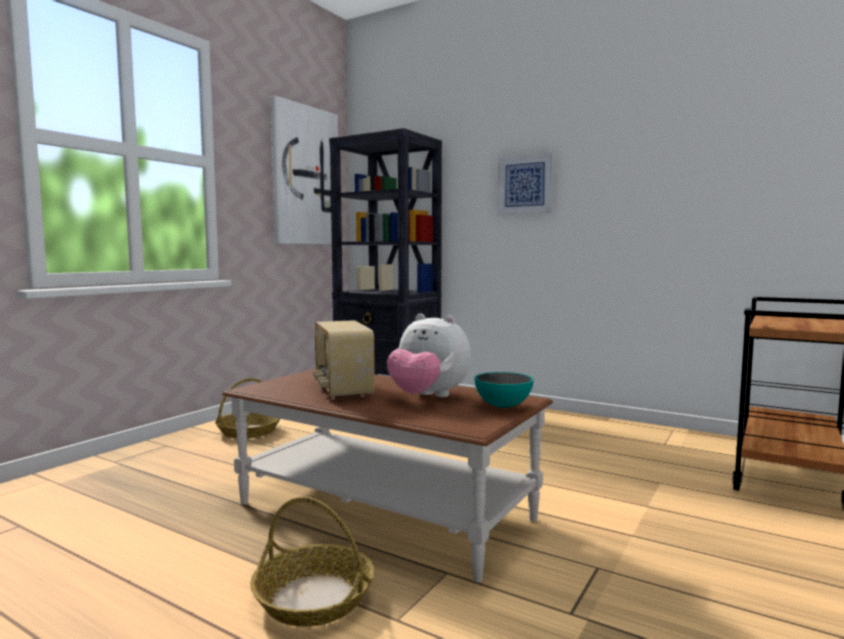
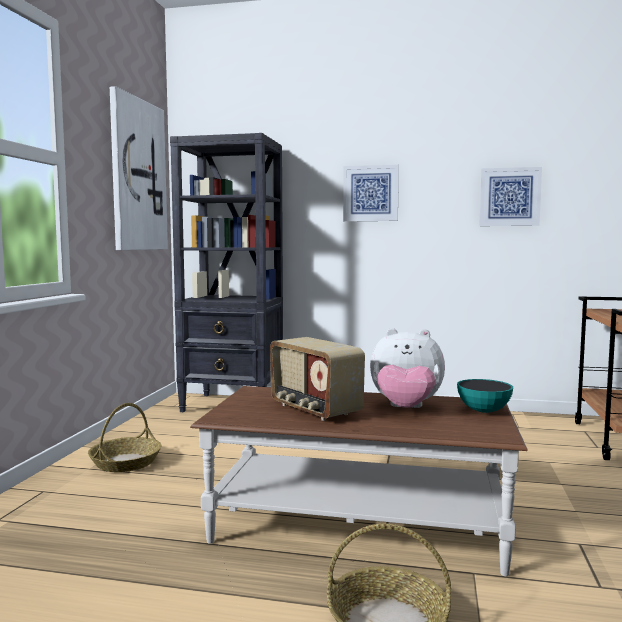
camera: 20 degrees left, 0 degrees up
(675, 181) = (509, 197): none -> picture

